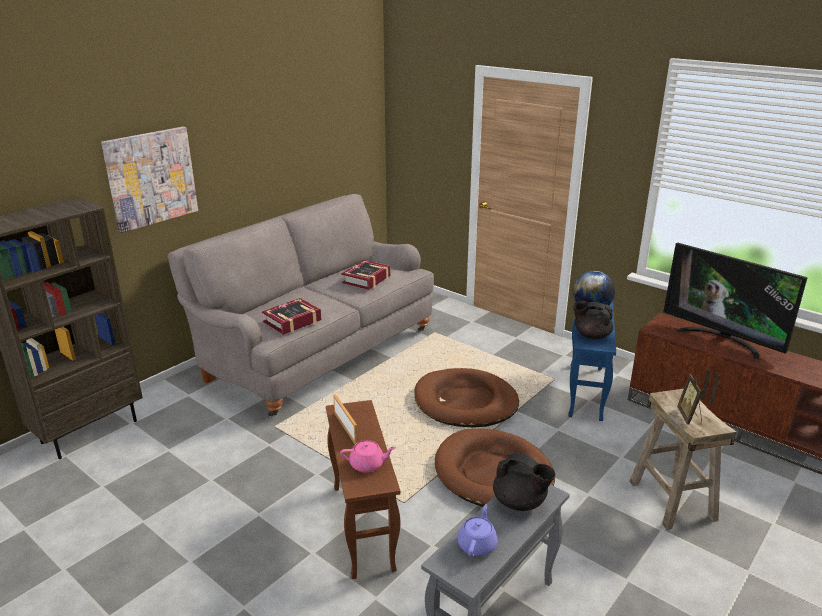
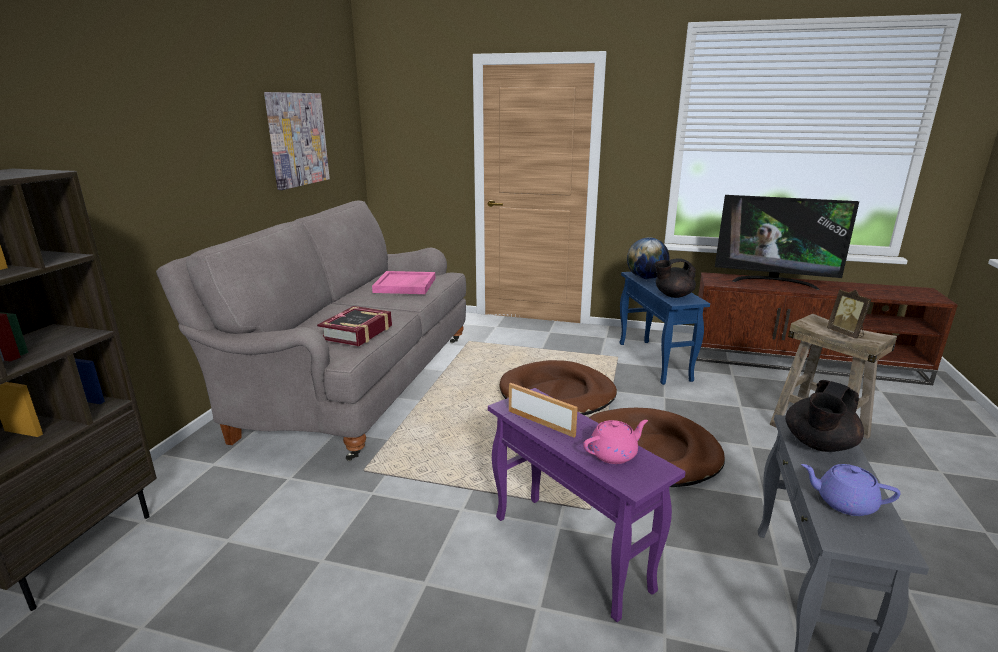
camera: 25 degrees left, 5 degrees down
(151, 178) = (122, 157): picture -> picture (297, 139)
(362, 527) = (570, 552): brown side table -> purple side table
(367, 279) = (405, 285): book -> pink tray
(477, 544) = (844, 503): purple teapot -> purple teapot turned 60 degrees counterclockwise
(520, 502) = (818, 445): black teapot -> black teapot turned 120 degrees clockwise

